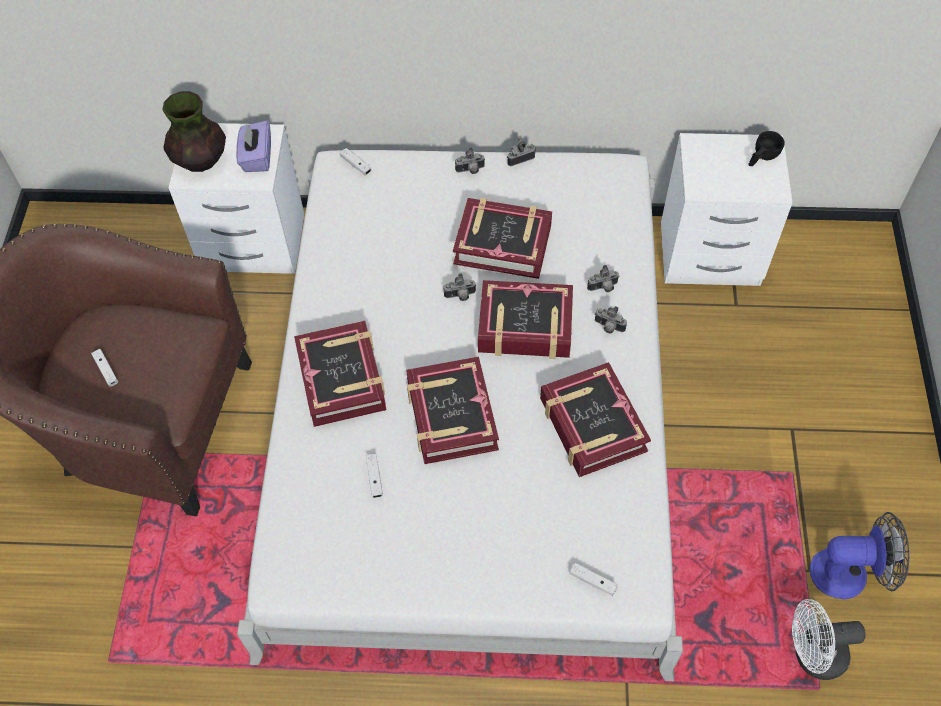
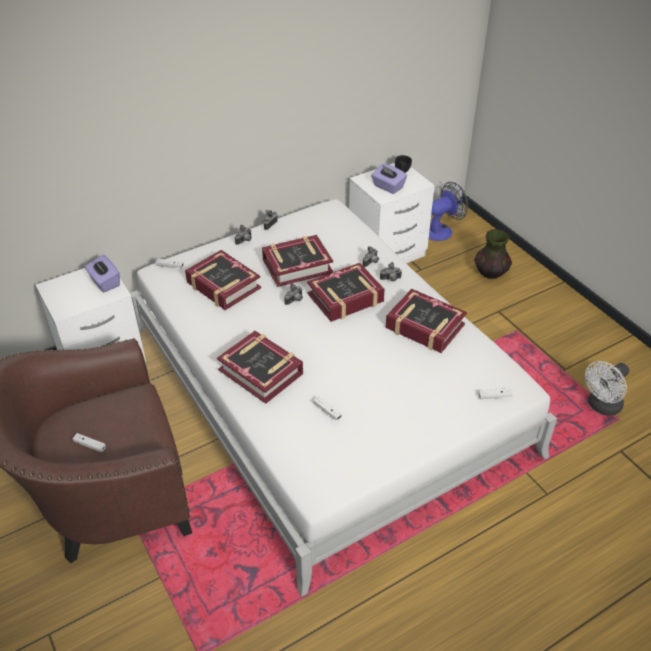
camera: 35 degrees left, 15 degrees down
(200, 160) = (65, 299): vase -> vase (490, 273)
(451, 416) = (344, 358): book -> book (223, 285)
(720, 174) = (388, 187): none -> purple tissue box
(849, 573) = (583, 360): fan -> fan (442, 230)

